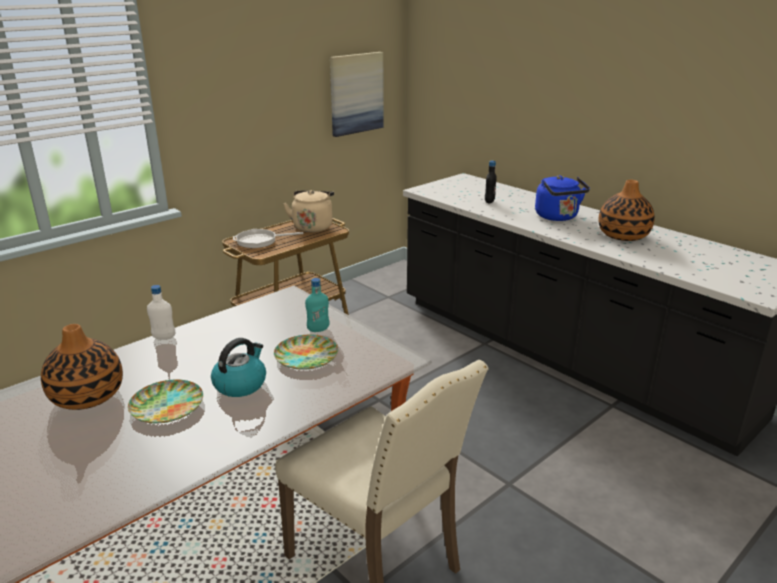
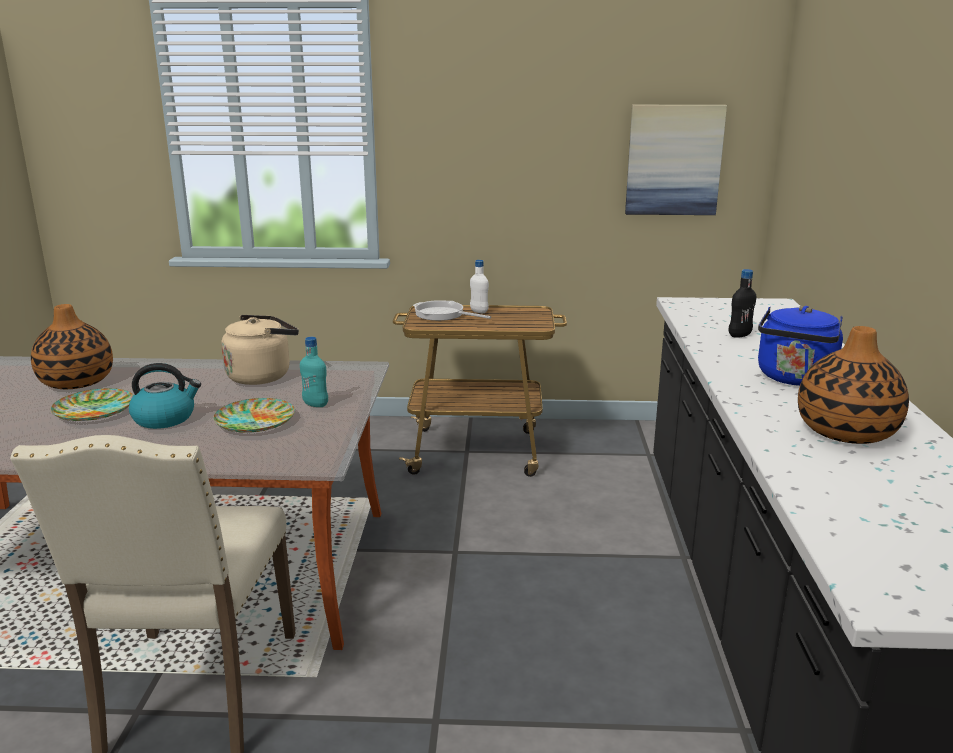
camera: 45 degrees right, 5 degrees down
(164, 337) = (204, 363): white bottle -> white bottle (479, 311)
(313, 226) = (524, 317): beige kettle -> beige kettle (262, 375)

